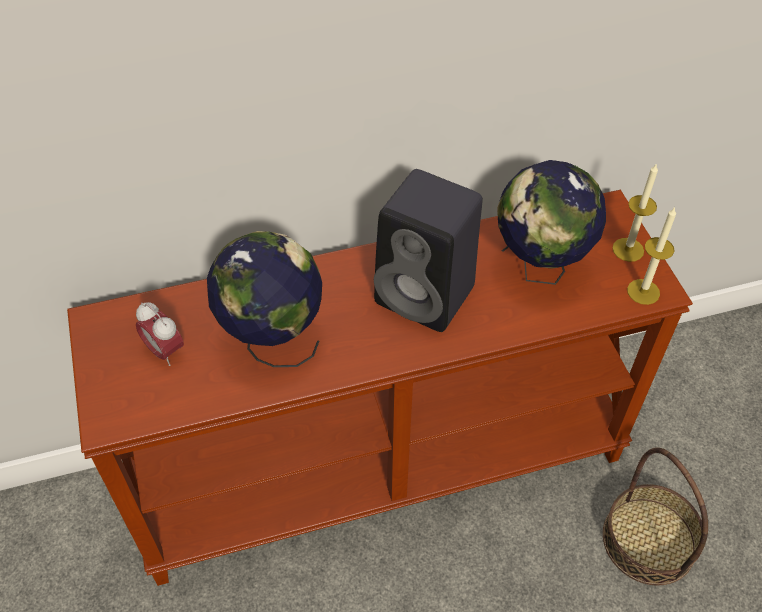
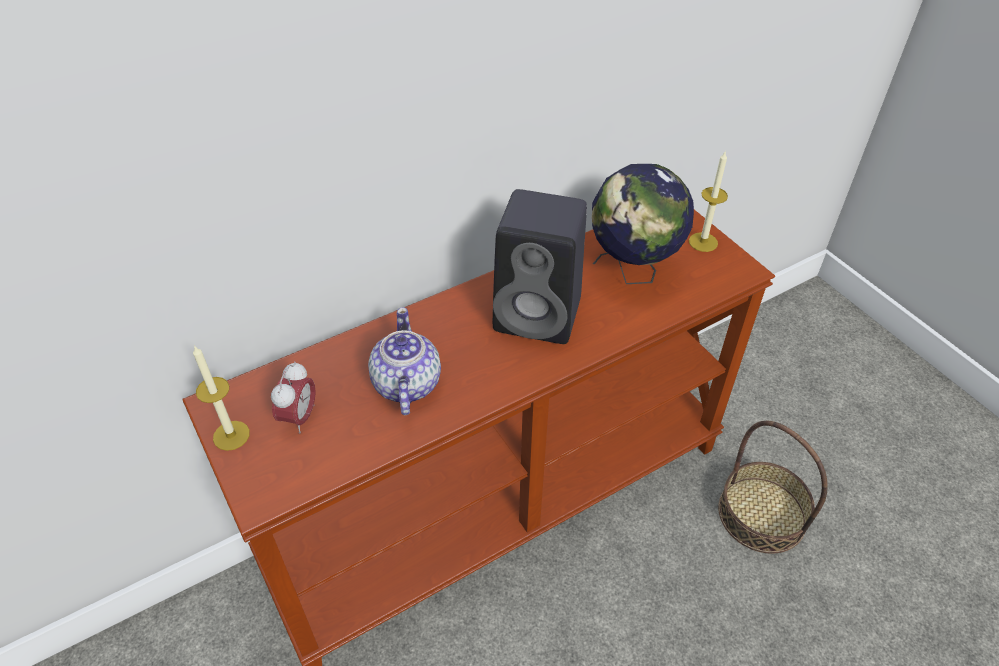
camera: 15 degrees left, 5 degrees down
(165, 351) = (299, 417): alarm clock -> alarm clock turned 105 degrees counterclockwise
(272, 340) = (406, 385): globe -> teapot
(643, 291) = (730, 274): candle -> candle (231, 435)

